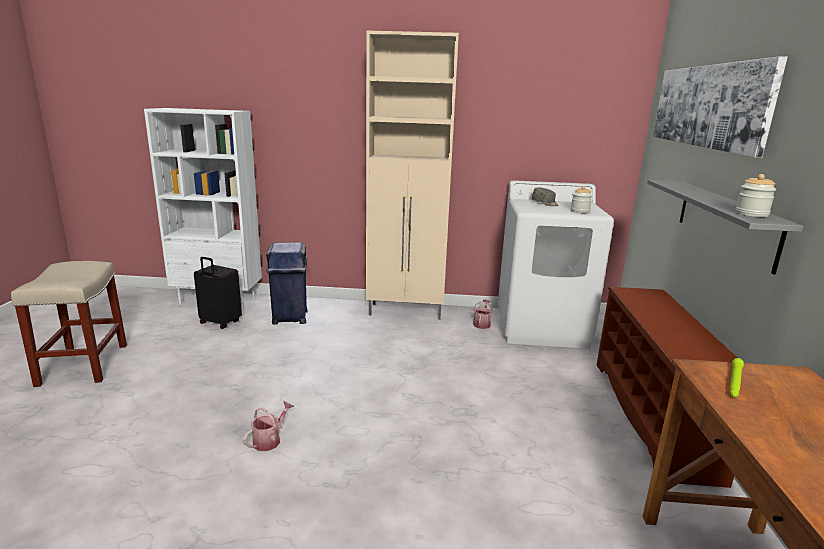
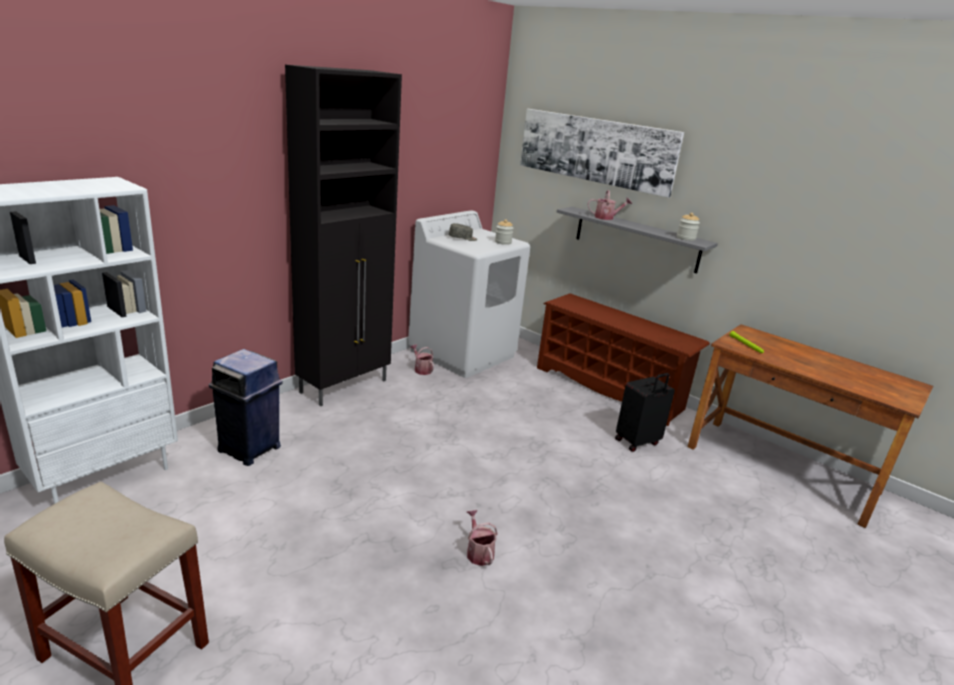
camera: 55 degrees left, 5 degrees up
(219, 323) = (181, 499): black suitcase -> black suitcase (638, 442)
(406, 311) = (345, 386): beige cabinet -> black cabinet
(692, 190) = (607, 218): none -> watering can

